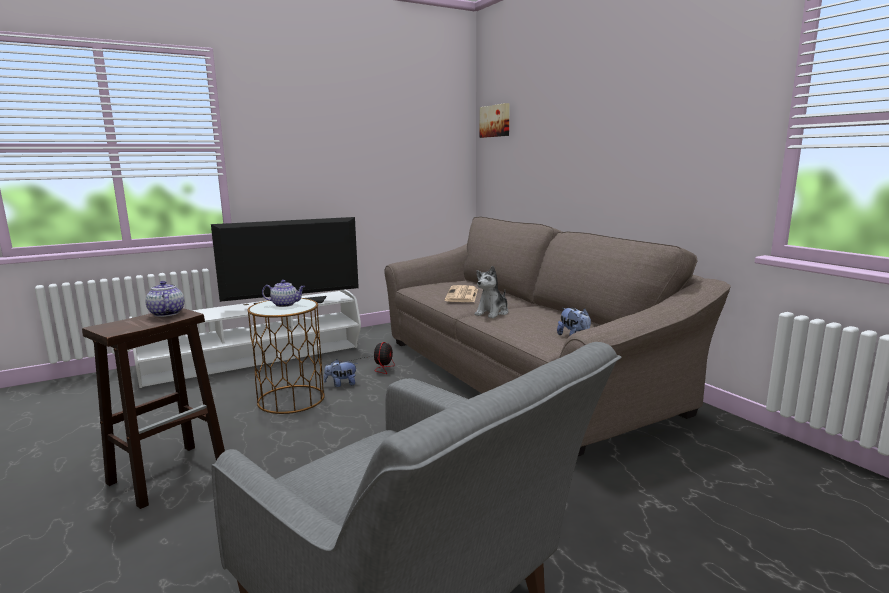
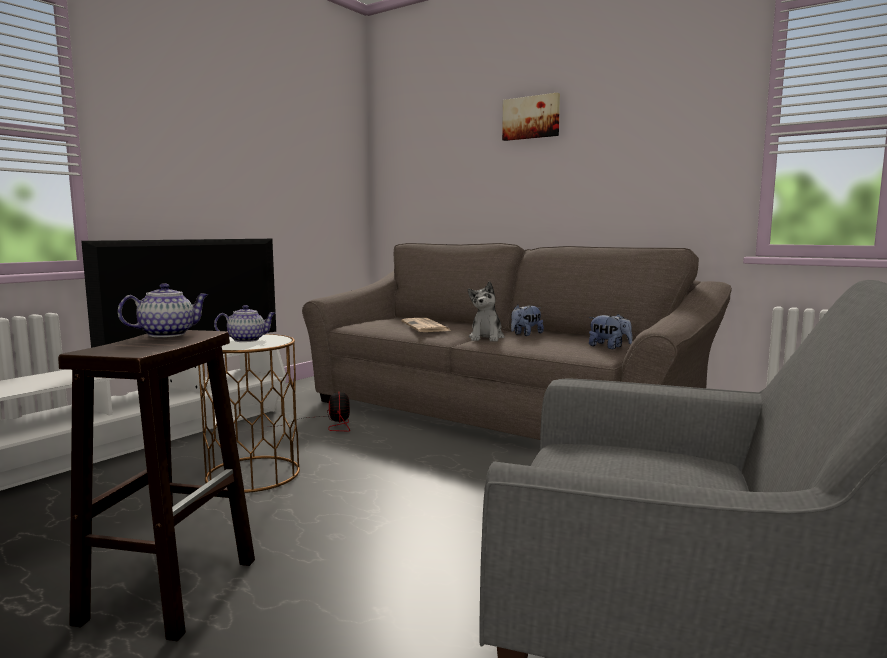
camera: 25 degrees left, 5 degrees down
(166, 313) = (168, 334): teapot -> teapot turned 105 degrees clockwise
(341, 384) = (303, 449): plush toy -> plush toy (526, 334)
(495, 121) = (401, 139): picture -> picture (531, 117)

